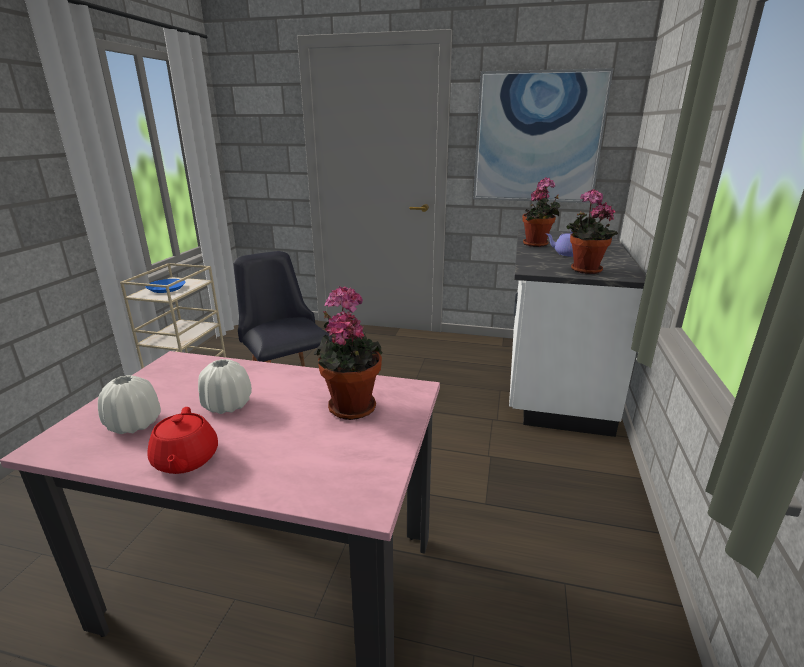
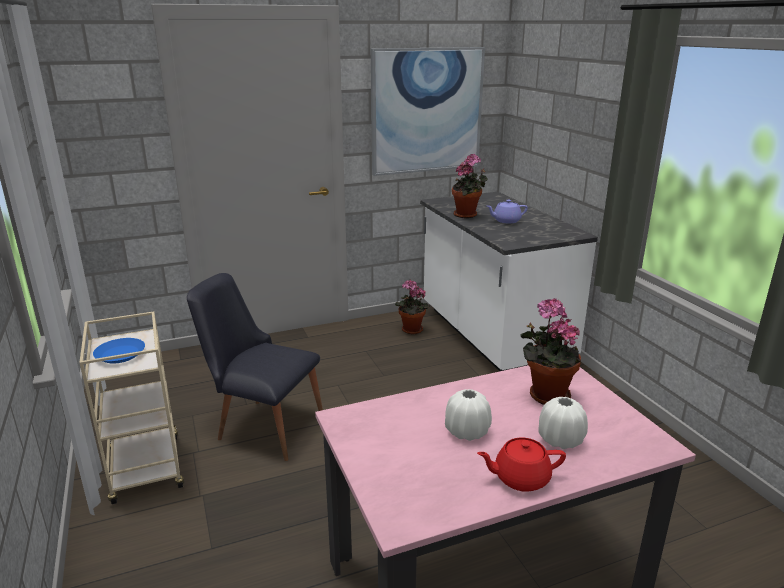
camera: 35 degrees left, 0 degrees up
(134, 424) = (429, 476): white vase -> white vase (560, 440)
(185, 460) = (520, 478): red teapot -> red teapot turned 135 degrees clockwise
(583, 270) = (542, 235): potted plant -> potted plant (410, 330)

